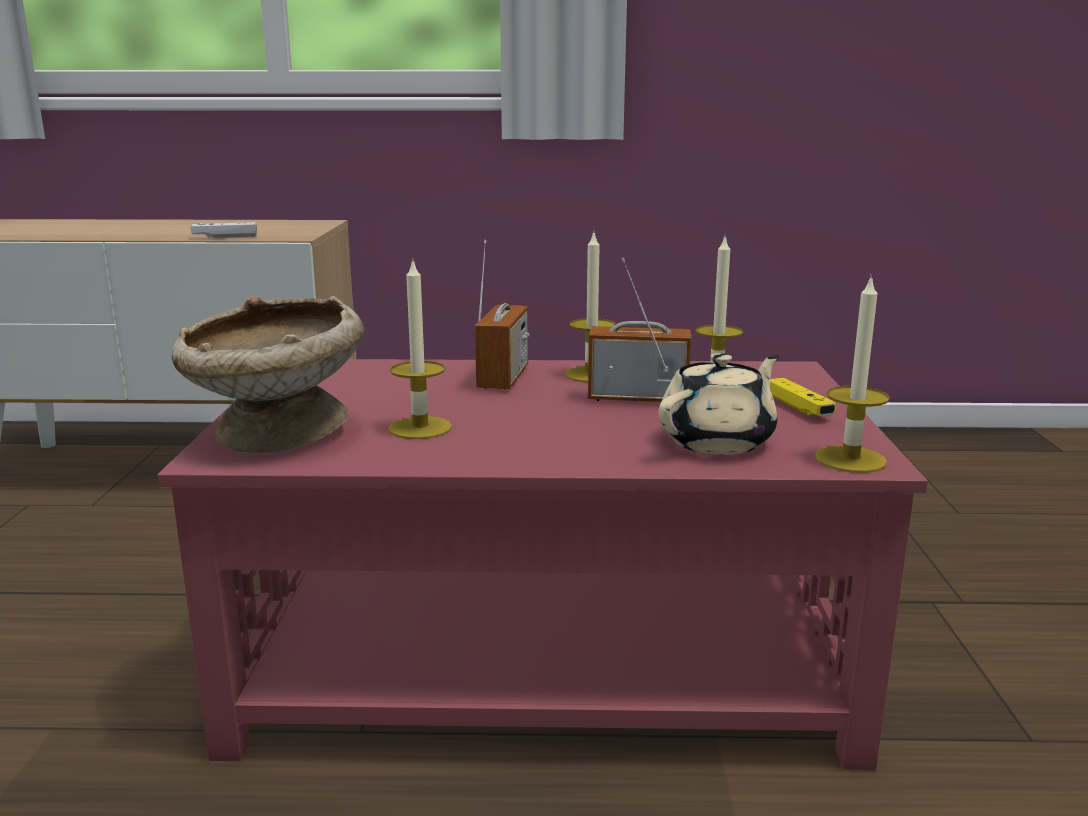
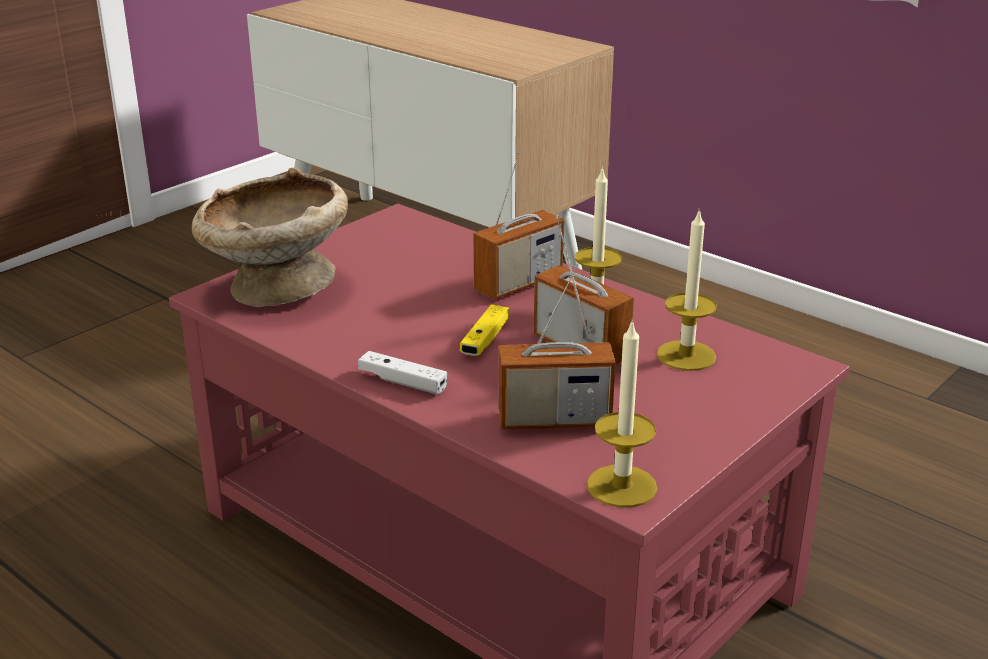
camera: 40 degrees right, 10 degrees up
(225, 237) = (460, 57): white game controller -> white game controller (402, 382)
(420, 428) = (370, 316): candle -> none
(718, 441) = (554, 420): beige teapot -> radio
(798, 408) = (698, 415): yellow game controller -> yellow game controller (485, 340)

